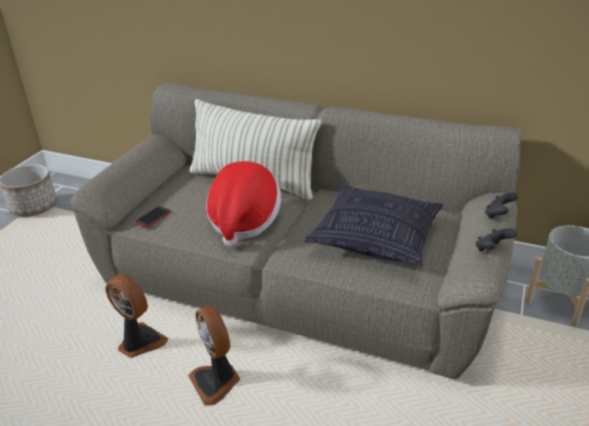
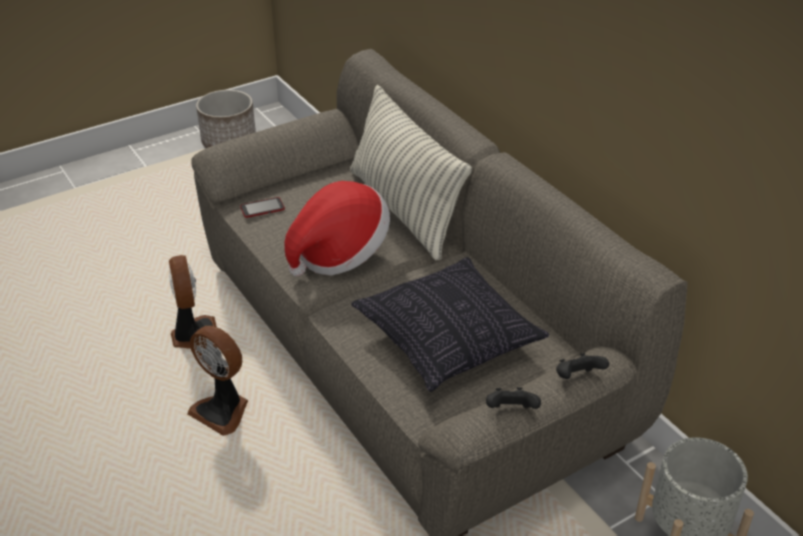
camera: 35 degrees right, 5 degrees up
(216, 382) = (222, 411): fan -> fan turned 60 degrees counterclockwise

